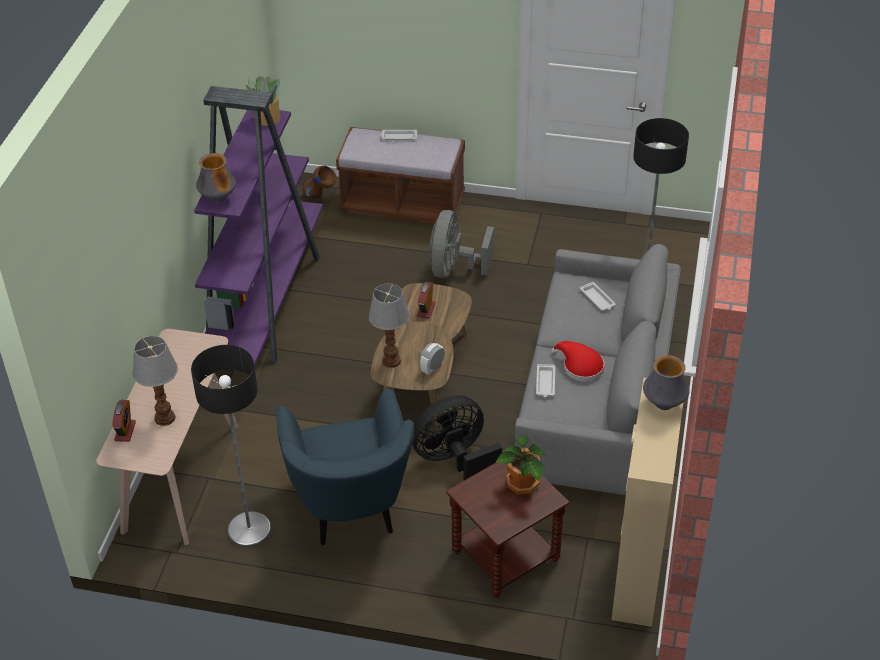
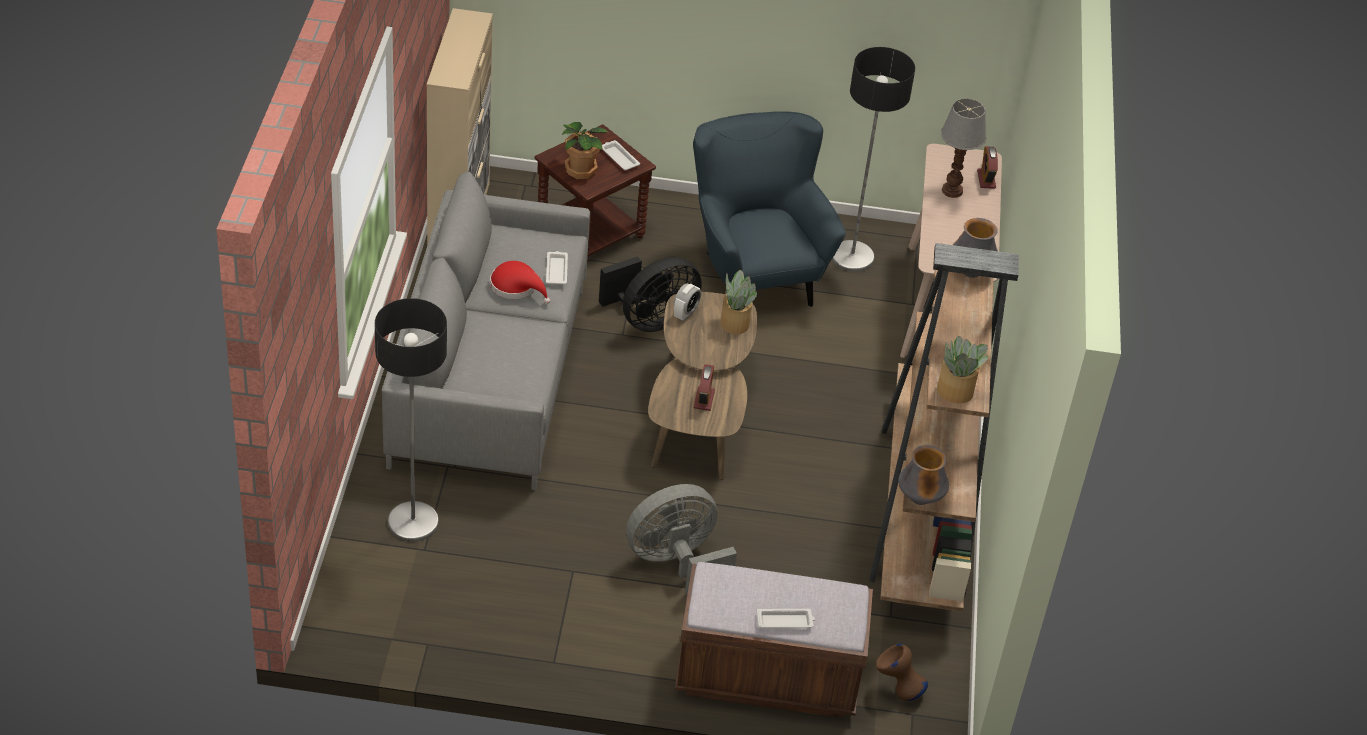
camera: 170 degrees right, 0 degrees up
(264, 301) = (922, 511): purple bookcase -> brown bookcase
(391, 360) = (735, 322): table lamp -> potted plant
(454, 269) = (676, 563): grey fan -> grey fan turned 120 degrees counterclockwise
(597, 299) = (490, 366): white tray -> white tray (619, 158)
(664, 404) = (451, 66): vase -> vase (920, 499)

